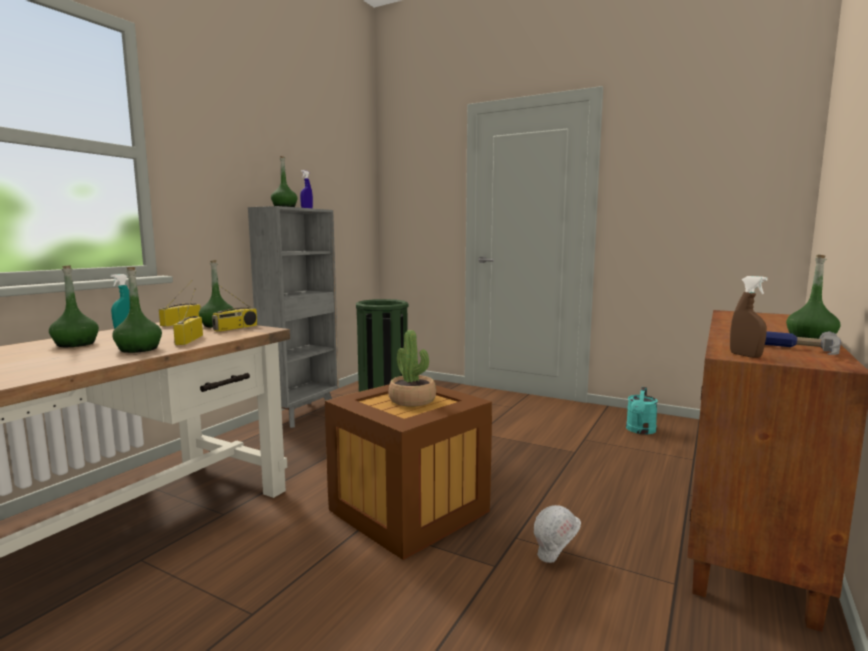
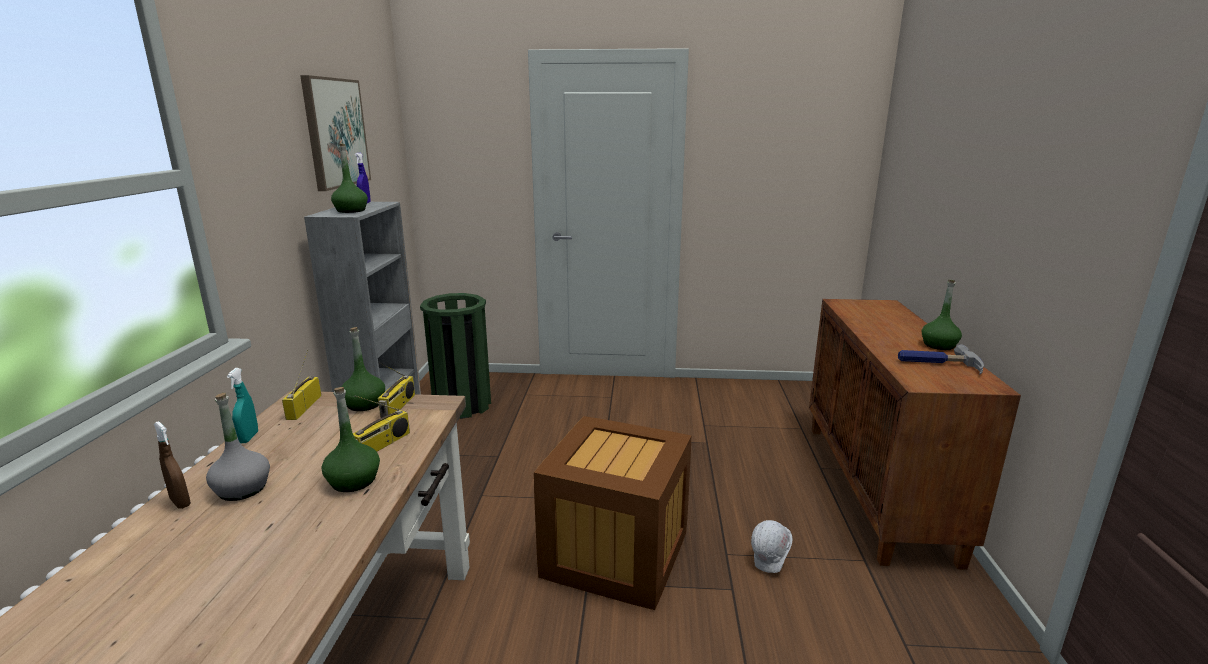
camera: 25 degrees left, 10 degrees up
(75, 344) = (242, 489): green bottle -> grey bottle
(189, 339) = (382, 445): radio -> radio turned 120 degrees counterclockwise
(298, 159) = (335, 133): none -> picture
(412, 400) = (617, 450): potted plant -> none
(640, 431) = (742, 404): turquoise watering can -> none
(745, 355) = (929, 383): brown spray bottle -> brown spray bottle (180, 502)

